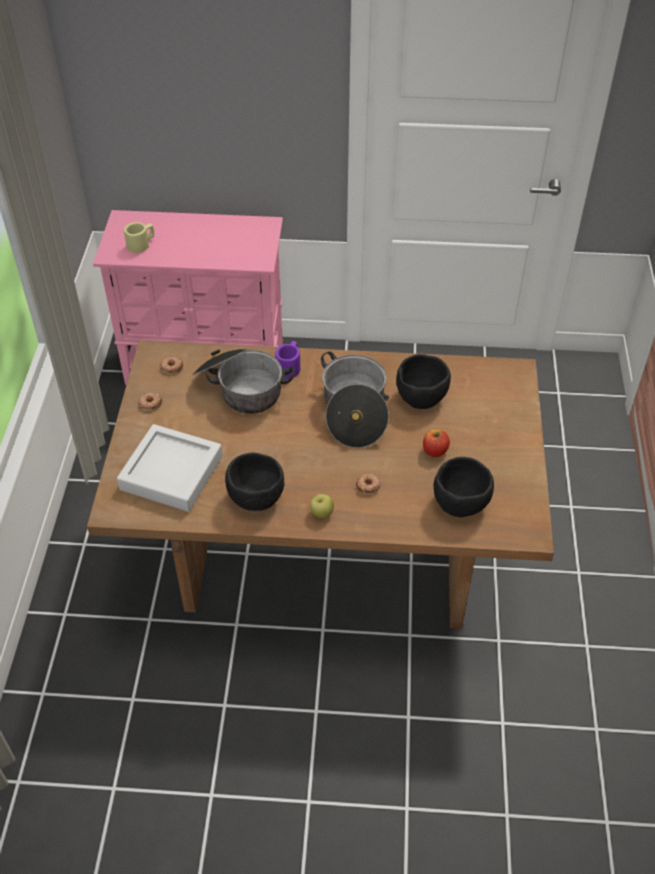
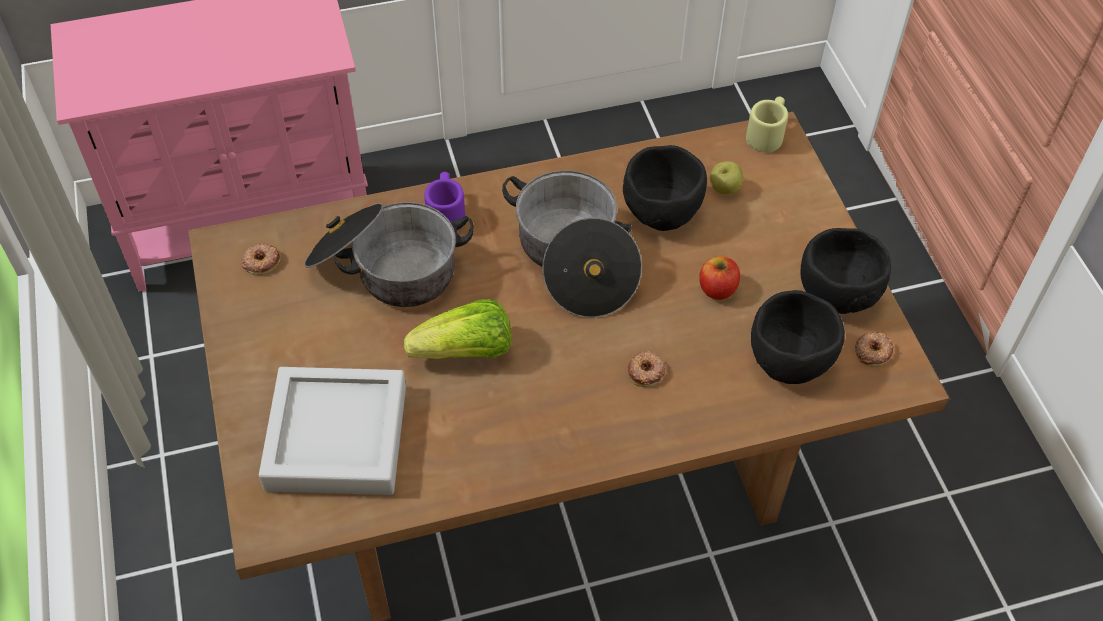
camera: 20 degrees left, 5 degrees up
(141, 244) = (125, 70): beige mug -> beige mug (767, 134)
(150, 403) = (252, 331): donut -> donut (872, 351)
(255, 499) = (487, 442): black bowl -> black bowl (837, 296)
(266, 446) = (466, 352): none -> lettuce
(321, 513) = (597, 436): apple -> apple (724, 189)

